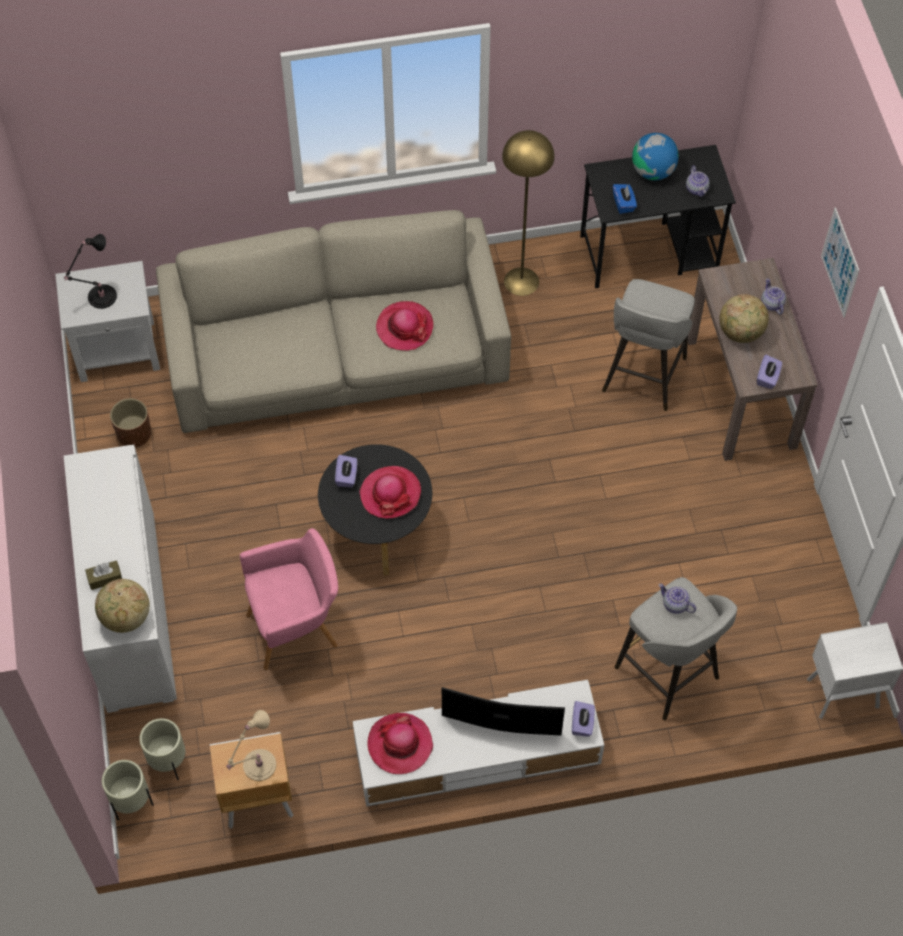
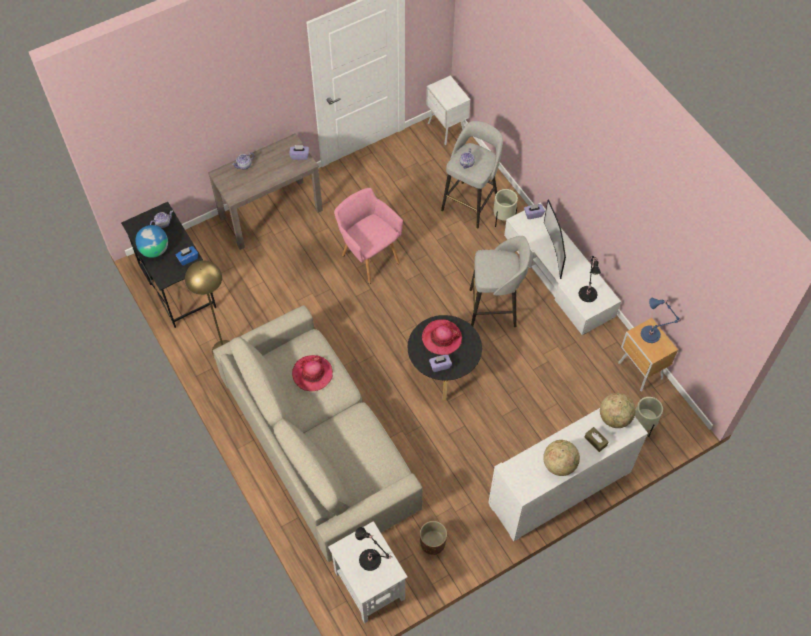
camera: 110 degrees left, 0 degrees up
(132, 803) = (675, 435): beige planter -> beige planter (503, 220)
(257, 767) = (652, 335): beige table lamp -> blue table lamp
(296, 629) = (528, 390): pink armchair -> pink armchair (369, 256)
(400, 744) = (587, 292): hat -> black table lamp
(643, 377) = (277, 264): grey stool -> grey stool (494, 308)
(741, 332) = (271, 175): globe -> globe (559, 464)
(840, 262) = (265, 74): picture -> none

